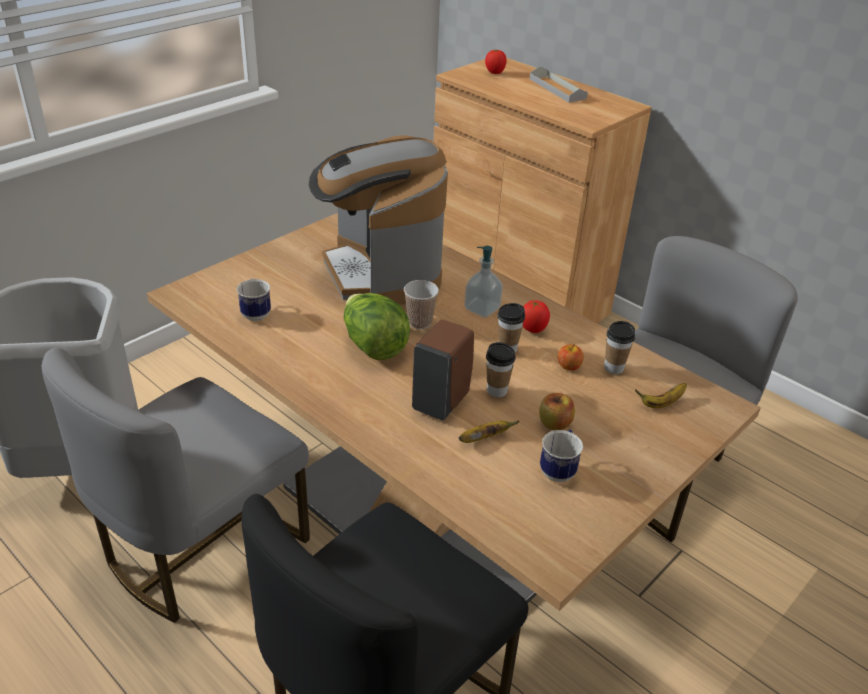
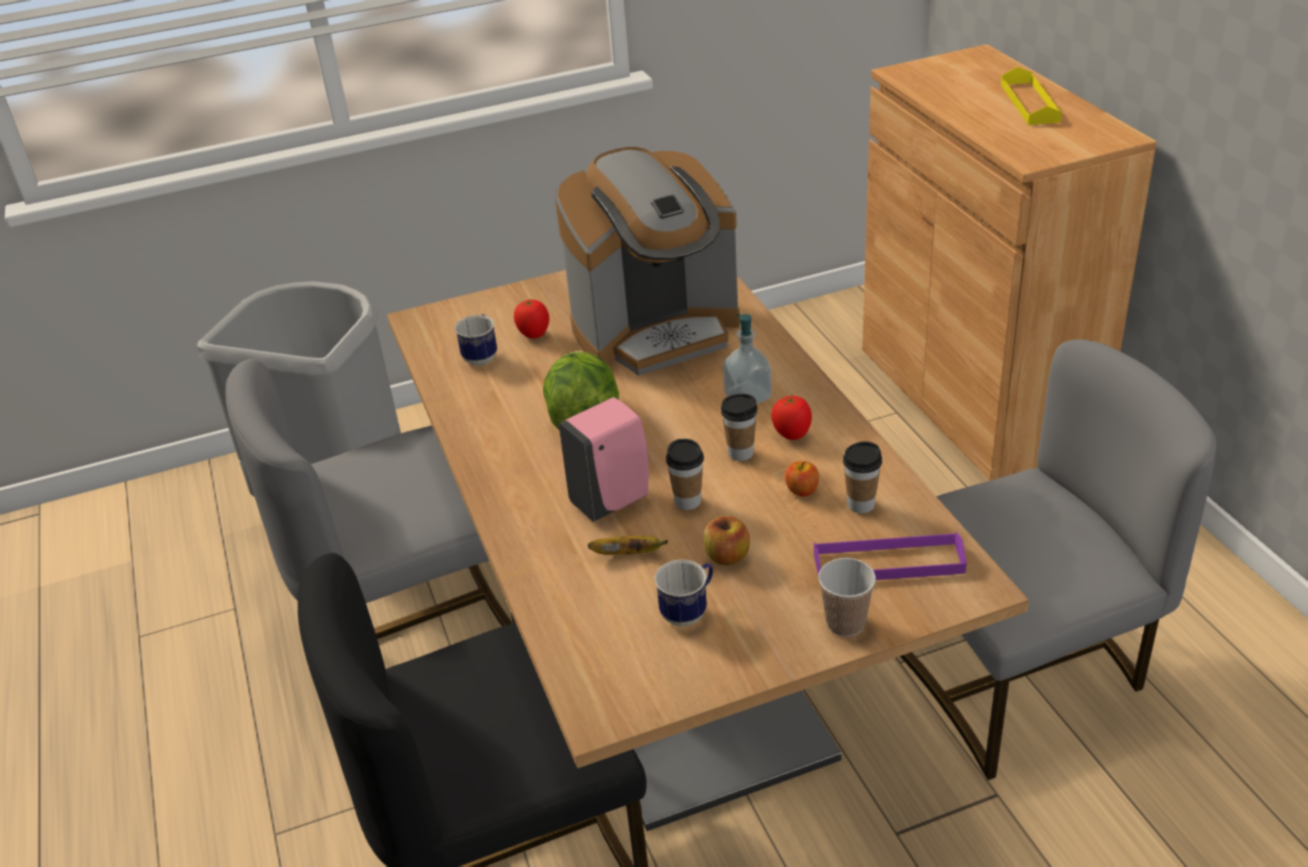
camera: 30 degrees right, 0 degrees up
(380, 273) = (656, 331): coffee machine -> coffee machine turned 120 degrees counterclockwise
(420, 322) = (658, 400): cup -> cup (845, 623)
(442, 401) = (613, 500): brown soap dispenser -> pink soap dispenser
(494, 73) = (956, 72): tomato -> tomato (534, 335)
(557, 89) = (1029, 103): grey tray -> yellow tray
(661, 403) = (888, 563): banana -> purple tray

